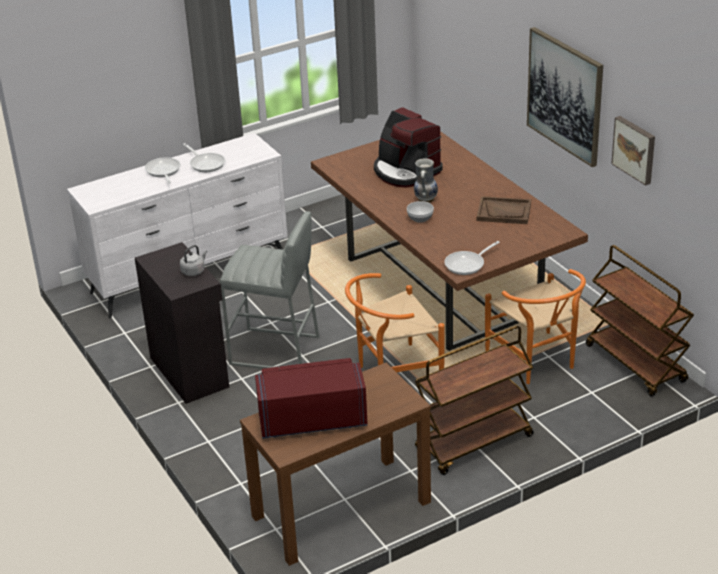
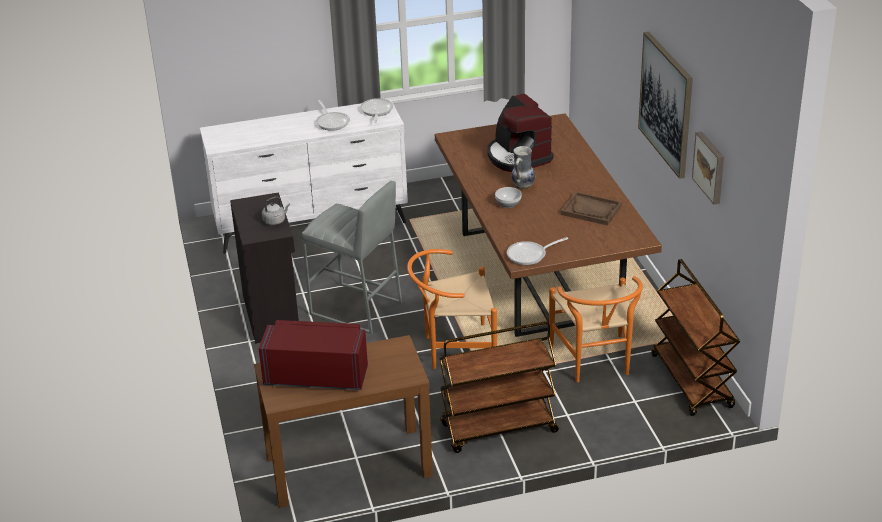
camera: 15 degrees right, 0 degrees up
(163, 172) = (290, 124): frying pan -> frying pan (376, 111)

